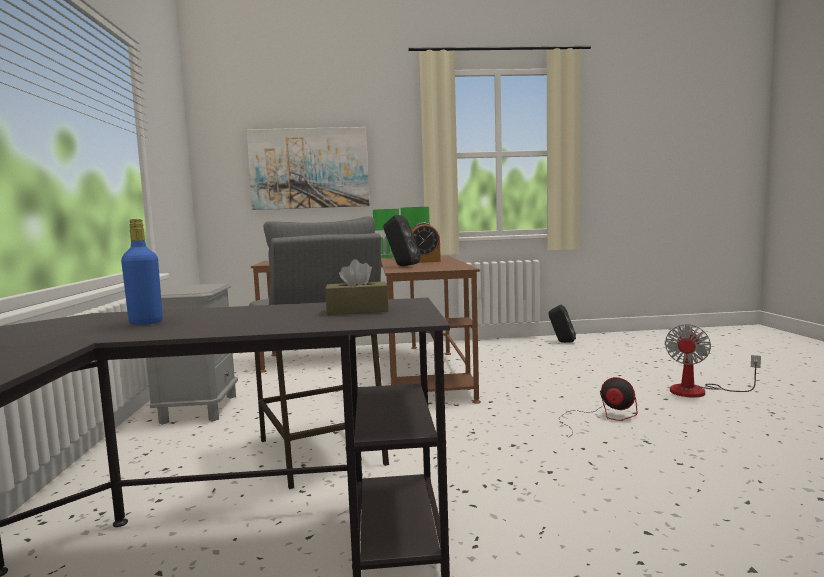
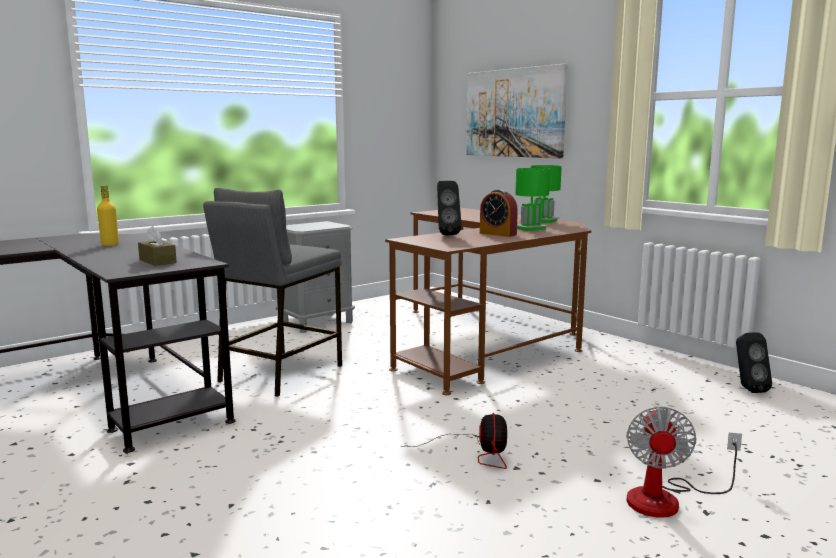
camera: 55 degrees right, 5 degrees up
(146, 322) = (110, 244): blue bottle -> yellow bottle
(699, 391) = (667, 499): fan -> fan turned 75 degrees counterclockwise

